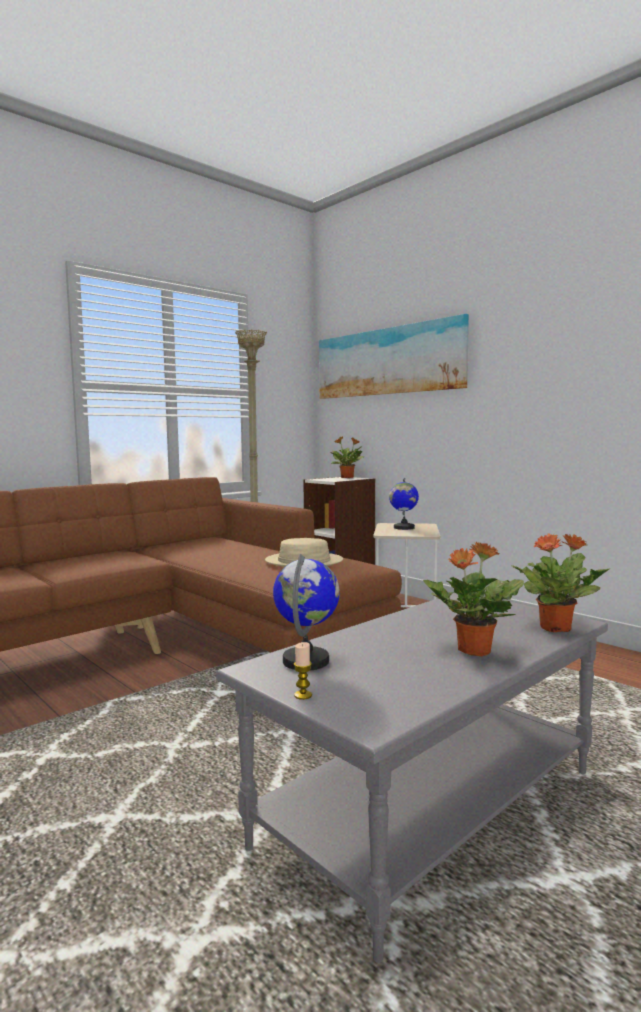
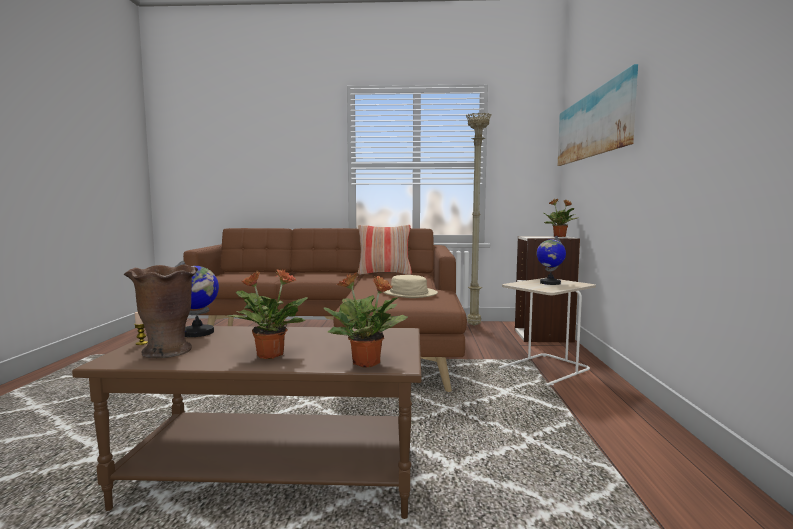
camera: 45 degrees right, 0 degrees up
(173, 544) = (384, 273): none -> pillow
(376, 688) = (167, 351): none -> brown vase
(429, 806) = (278, 473): grey coffee table -> brown coffee table

